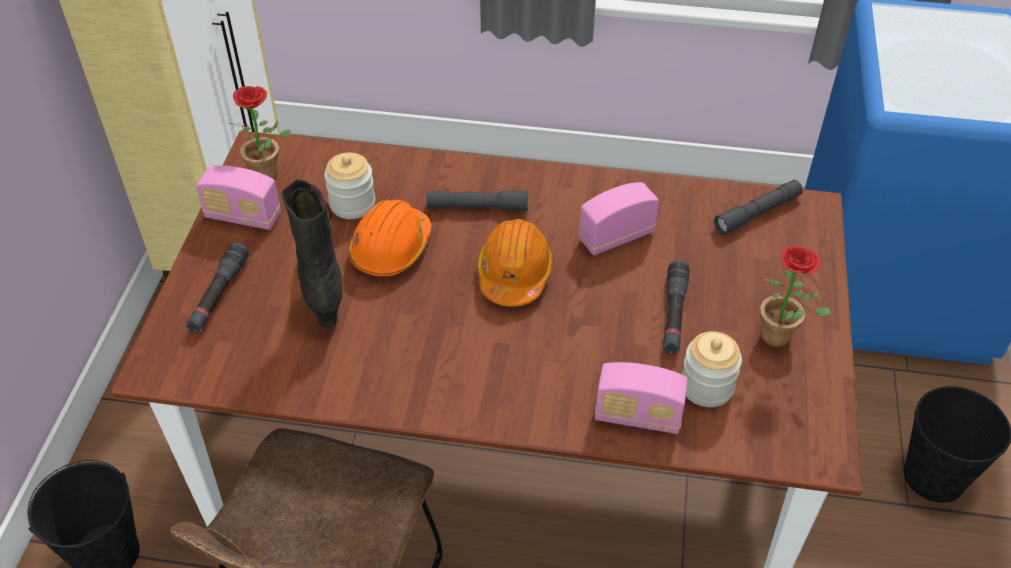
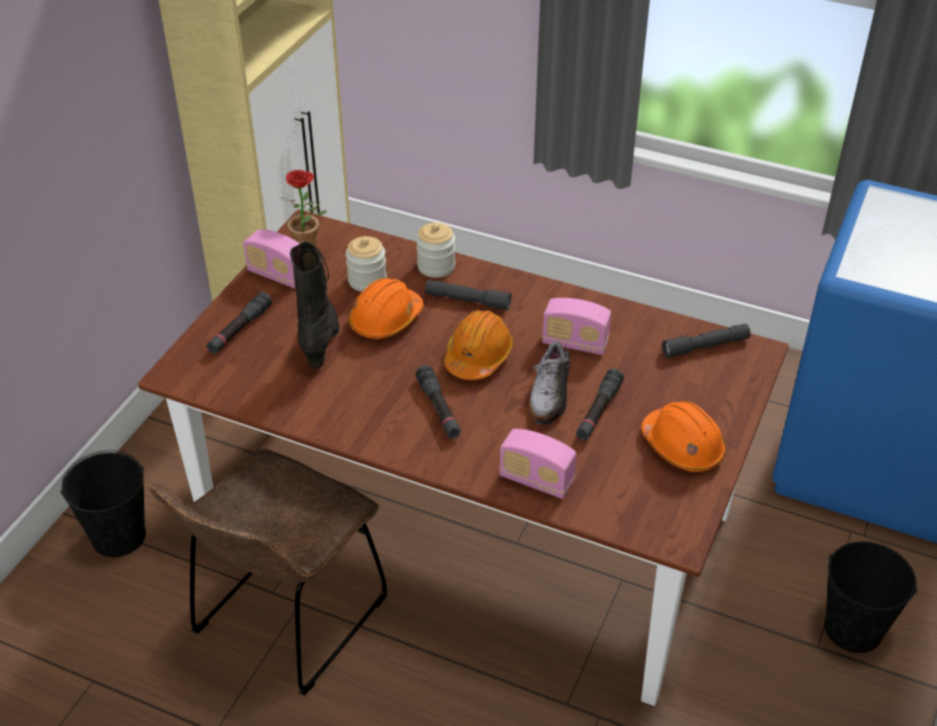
camera: 15 degrees right, 5 degrees down
(492, 348) = (438, 408): none -> black flashlight
(612, 304) = (550, 394): none -> shoe
(616, 236) = (575, 343): radio -> radio turned 150 degrees counterclockwise
(706, 386) = (602, 470): jar -> jar (436, 266)
(781, 339) = (682, 447): potted plant -> orange hard hat

